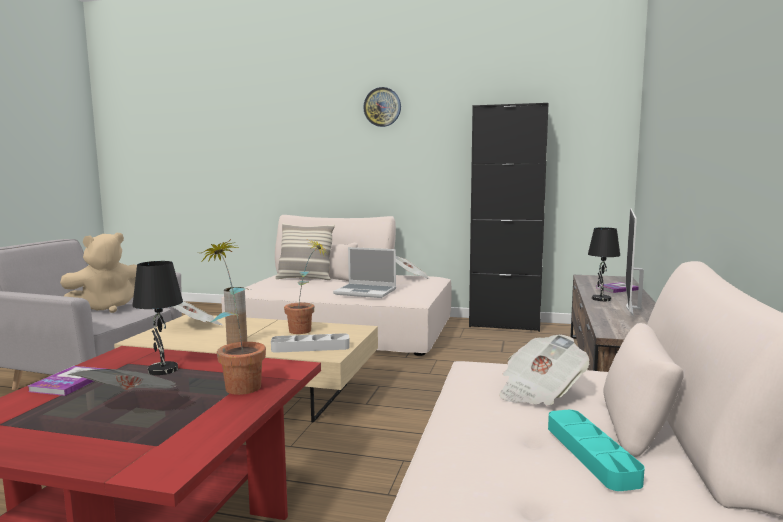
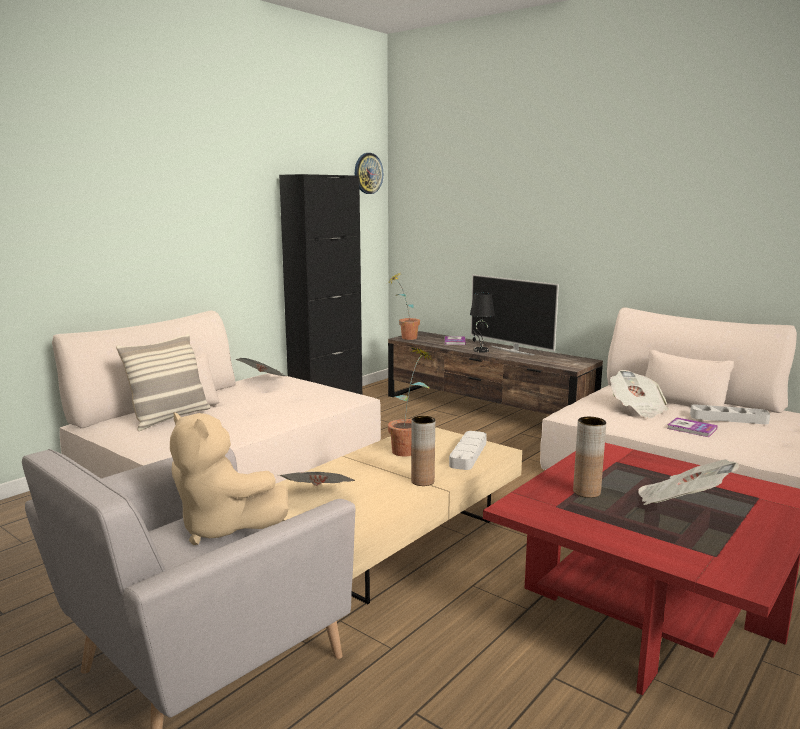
camera: 65 degrees left, 5 degrees up
(69, 382) = (608, 531): book -> book (691, 429)
(107, 308) = (222, 528): beige plush toy -> beige plush toy turned 135 degrees clockwise
(162, 370) = (586, 492): black table lamp -> brown vase
(238, 384) = (638, 468): potted plant -> potted plant (404, 338)
(366, 292) = (302, 404): laptop -> none
(382, 107) = (177, 165): wall clock -> wall clock (368, 173)
(590, 453) = (728, 418): turquoise tray -> grey tray

